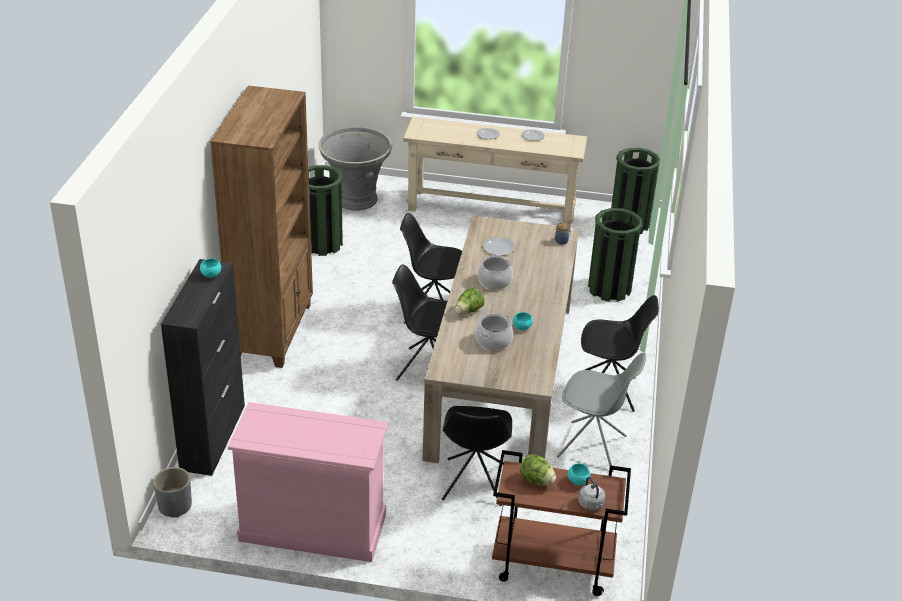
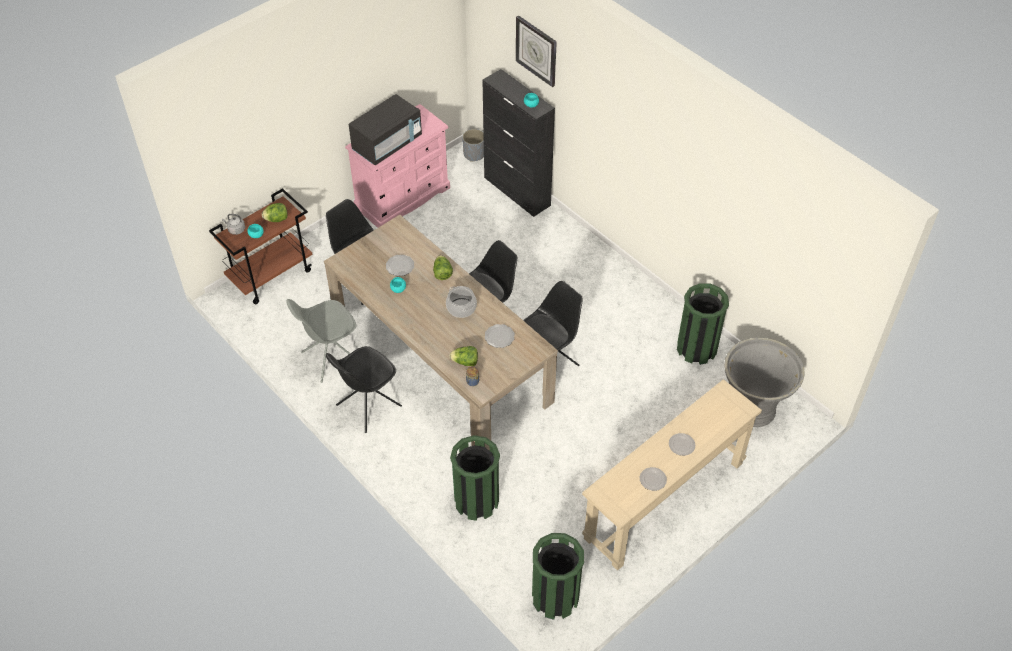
camera: 130 degrees right, 15 degrees up
(170, 227) = (536, 50): none -> wall clock
(273, 331) = (601, 265): brown bookcase -> none
(333, 432) = (387, 144): none -> black microwave
(493, 341) = (400, 266): cooking pot -> plate
(548, 253) = (465, 362): none -> lettuce

